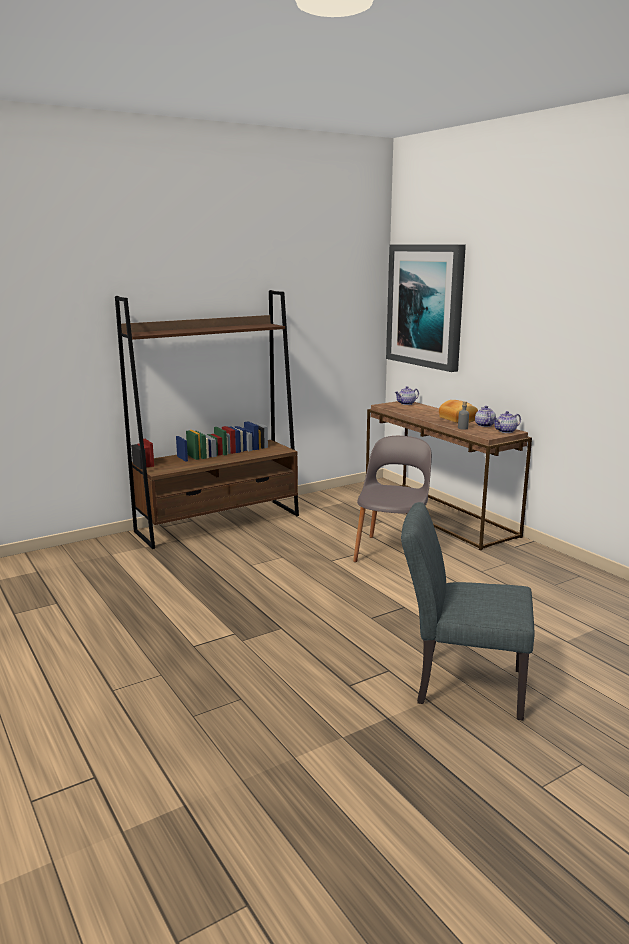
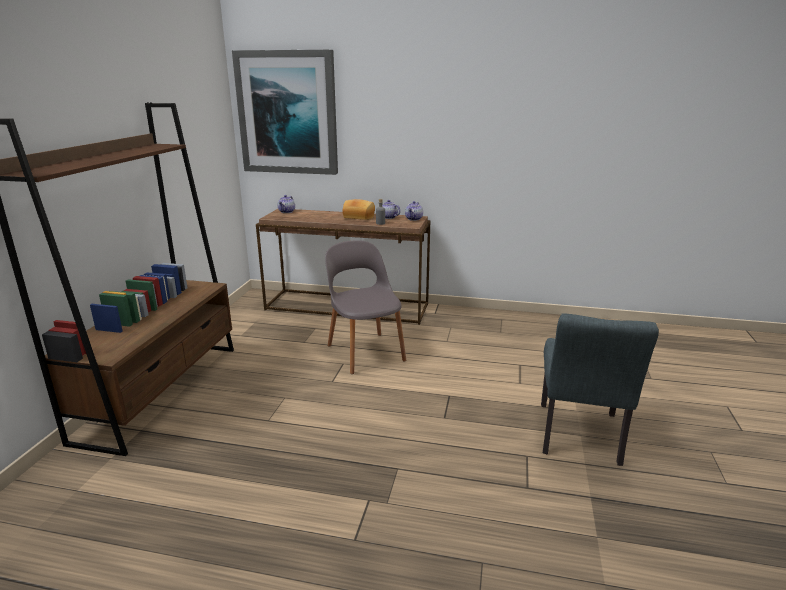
camera: 45 degrees left, 5 degrees up
(460, 685) = (579, 438): grey chair -> grey chair turned 45 degrees counterclockwise

